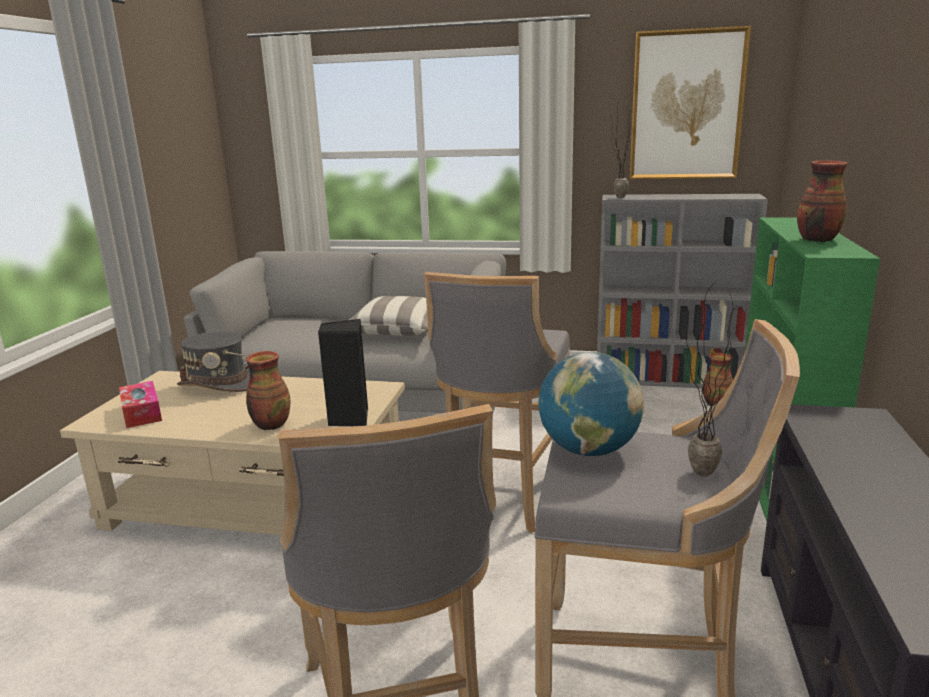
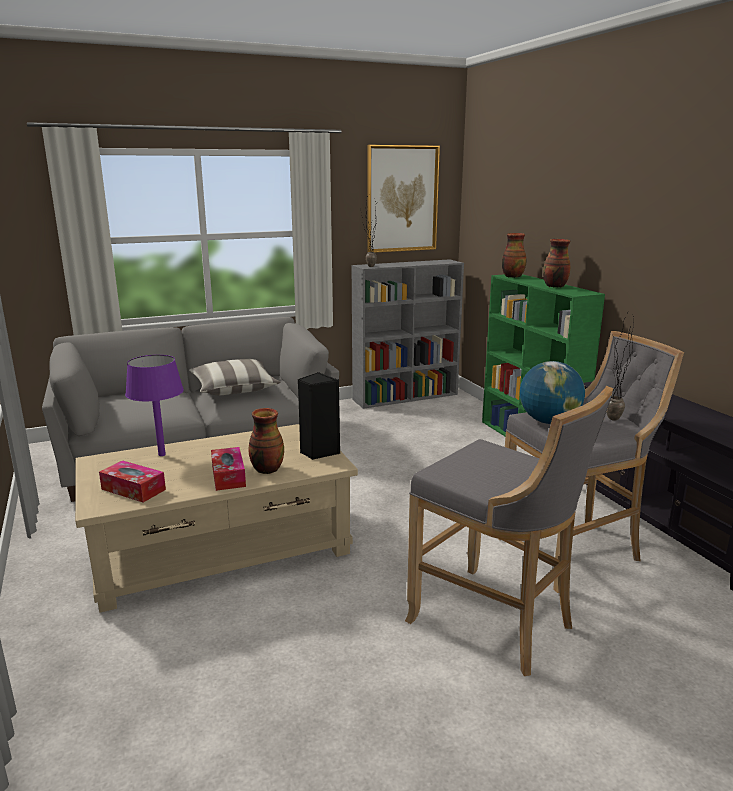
camera: 35 degrees left, 0 degrees up
(218, 384) = (162, 454): grey hat -> purple table lamp
(229, 422) = (228, 476): none -> tissue box
(501, 495) = (393, 491): grey stool -> none
(716, 403) = (450, 406): vase -> vase (512, 276)

